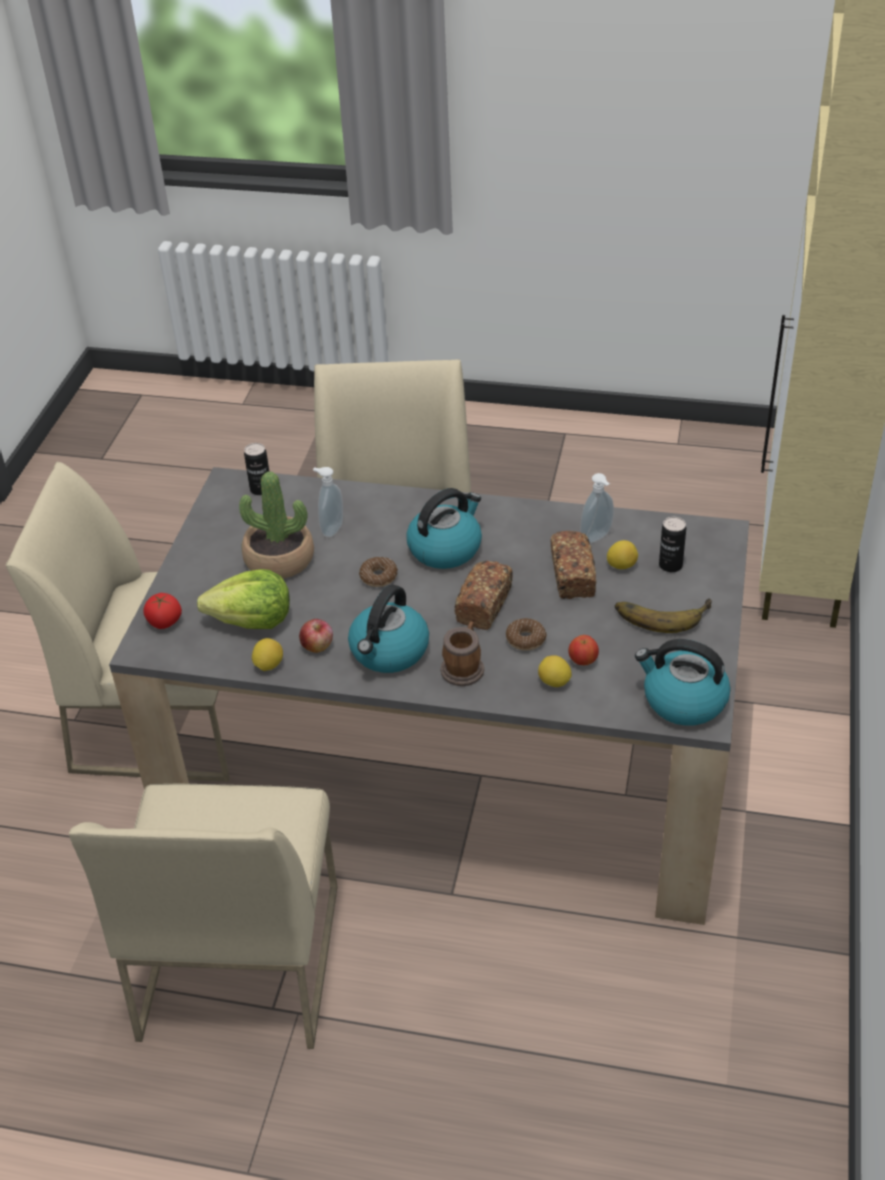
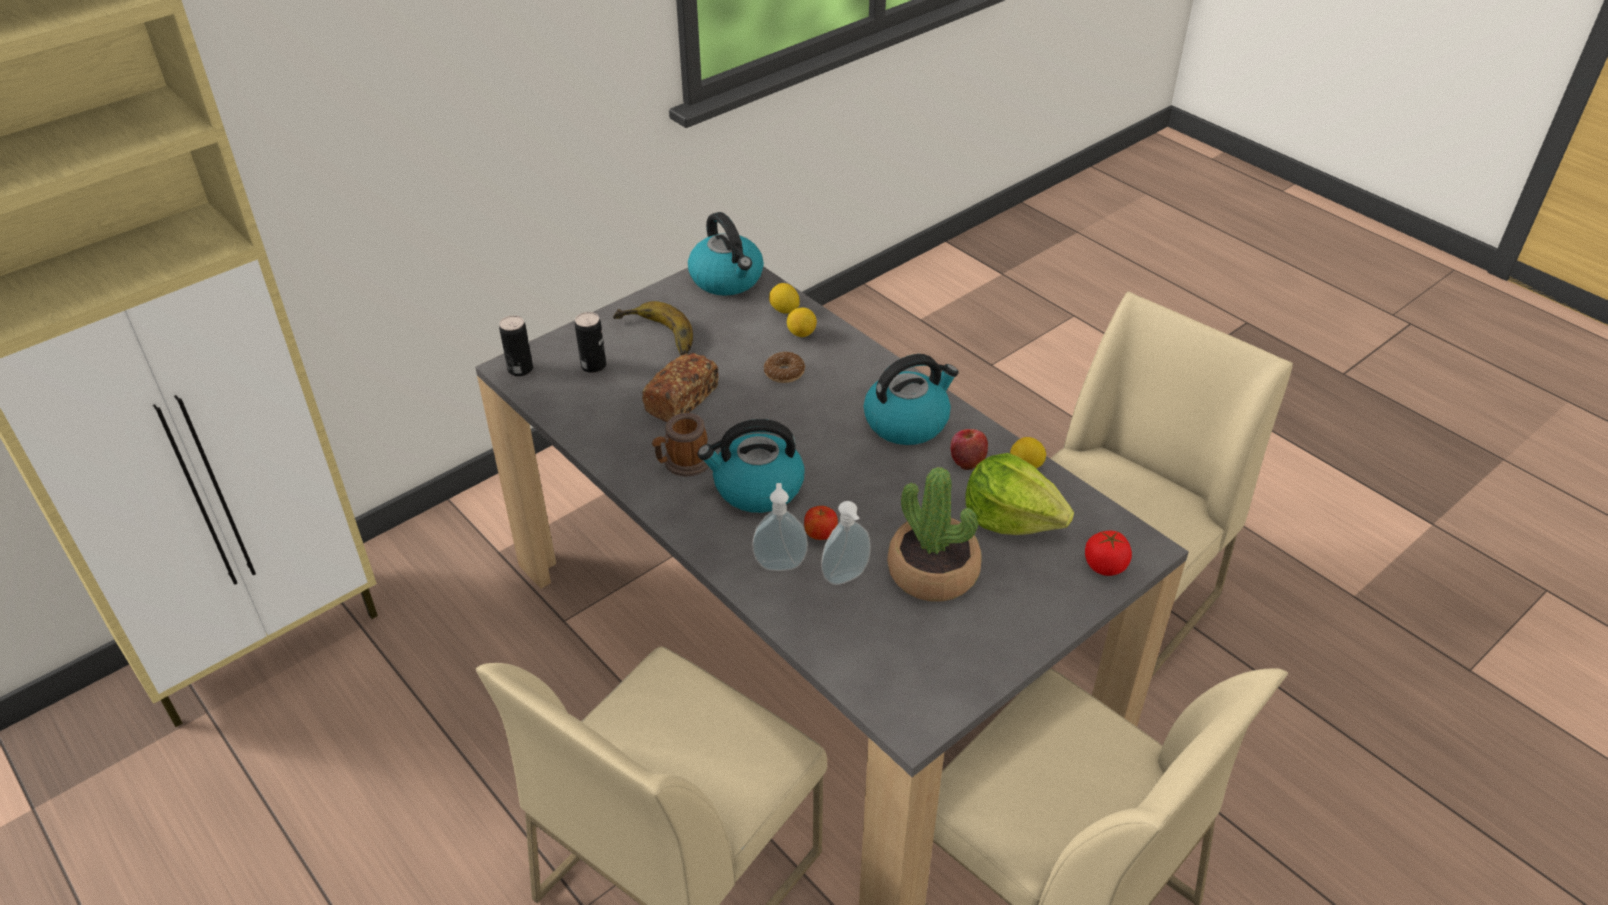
camera: 145 degrees left, 0 degrees up
(261, 489) = (880, 686): can -> can (520, 369)
(378, 577) = (850, 495): donut -> none
(464, 667) = (857, 378): mug -> mug (682, 463)
(484, 605) = (785, 417): bread -> none
(583, 661) = (761, 336): apple -> apple (820, 535)
(597, 537) = (613, 421): soap dispenser -> soap dispenser (780, 563)
(621, 565) = (630, 387): lemon -> lemon (784, 310)

